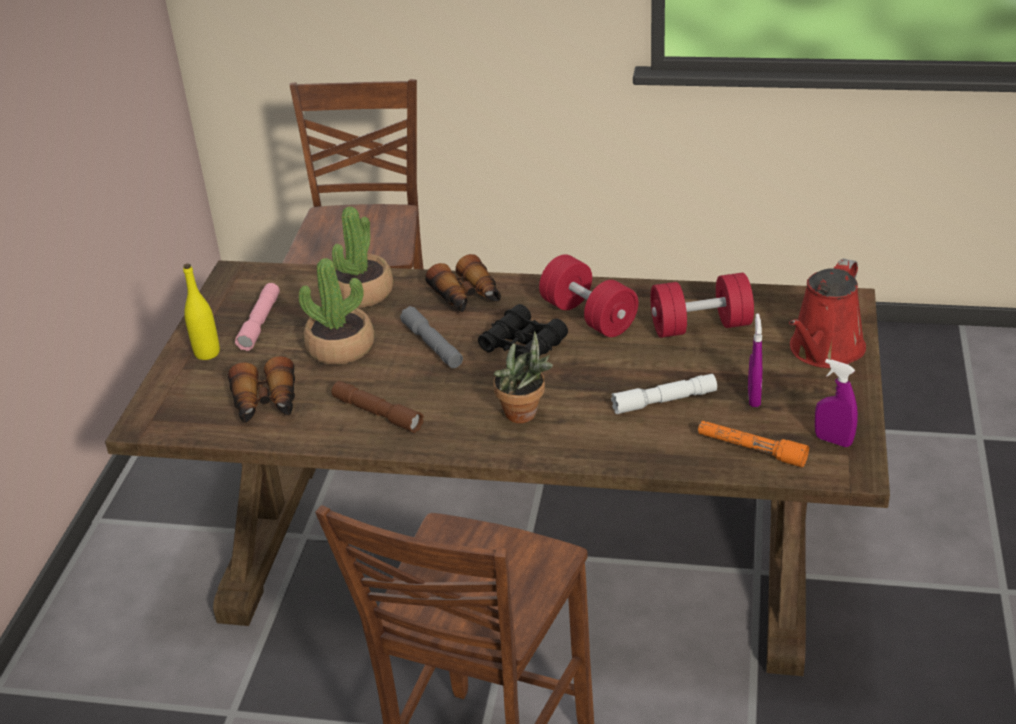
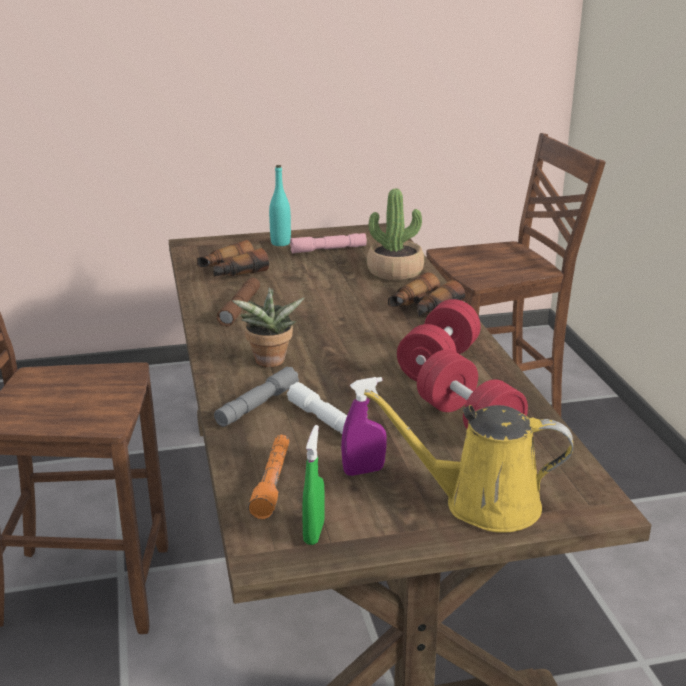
camera: 65 degrees right, 10 degrees down
(207, 353) = (280, 243): yellow bottle -> turquoise bottle
(341, 347) = (316, 279): potted plant -> none
(432, 345) = (343, 309): grey flashlight -> grey flashlight (257, 405)
(523, 345) = (369, 343): black binoculars -> none
(824, 351) = (482, 504): red watering can -> yellow watering can
(833, 440) = (314, 533): purple spray bottle -> green spray bottle

